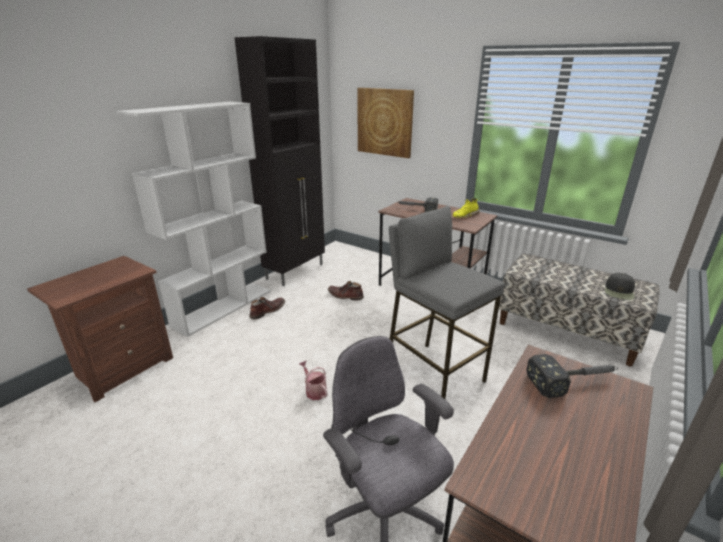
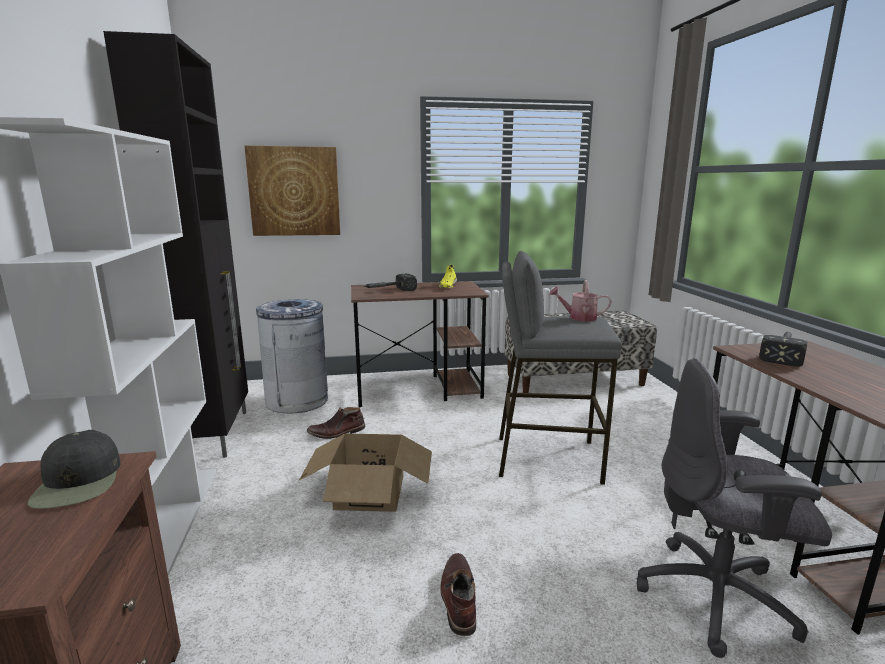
camera: 45 degrees left, 10 degrees down
(267, 311) = (252, 495): brown boot -> brown boot (458, 598)
(311, 337) = (369, 492): none -> cardboard box
(314, 390) = (471, 542): watering can -> watering can (578, 318)
(354, 267) = (297, 400): none -> grey trash can
(619, 291) = (616, 320): black cap -> black cap (79, 481)

